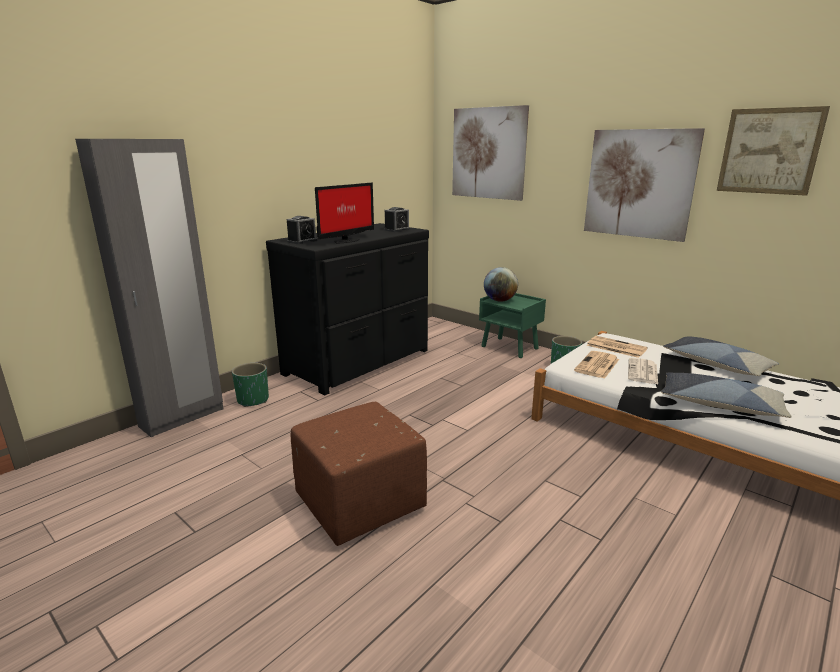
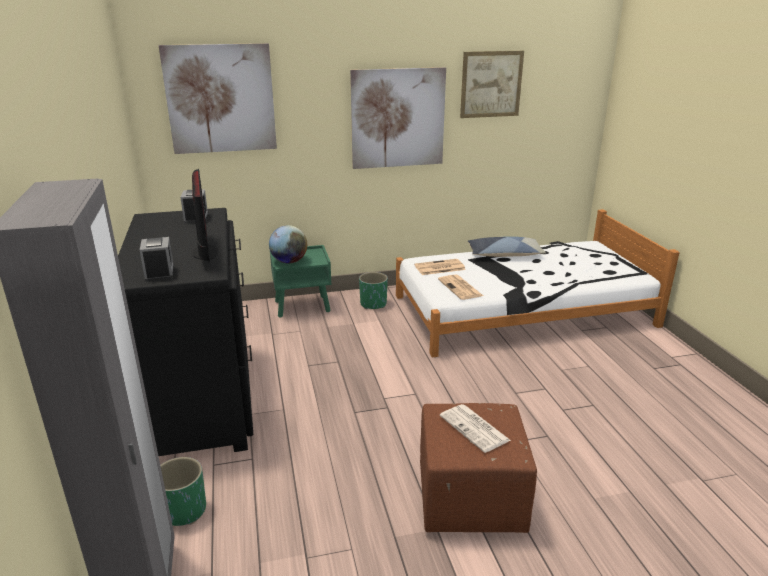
camera: 55 degrees left, 5 degrees up
(643, 372) = (490, 279): newspaper -> newspaper (475, 428)
(719, 404) = (556, 281): pillow -> none

